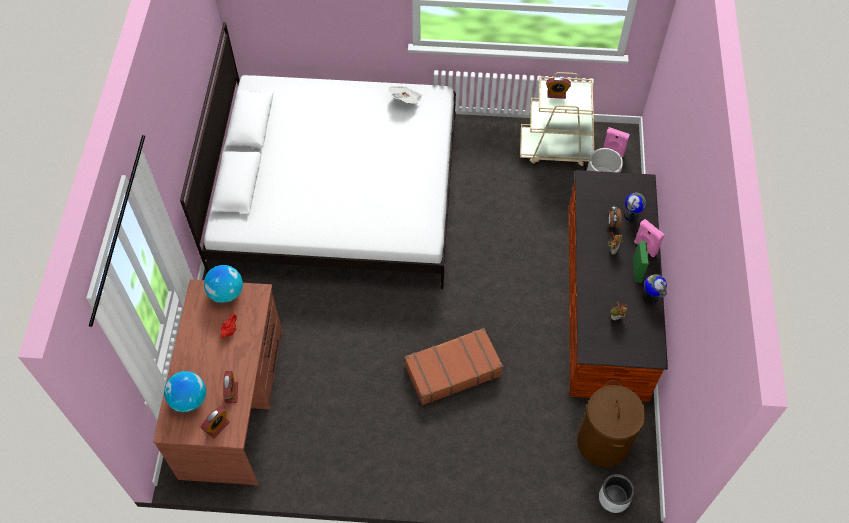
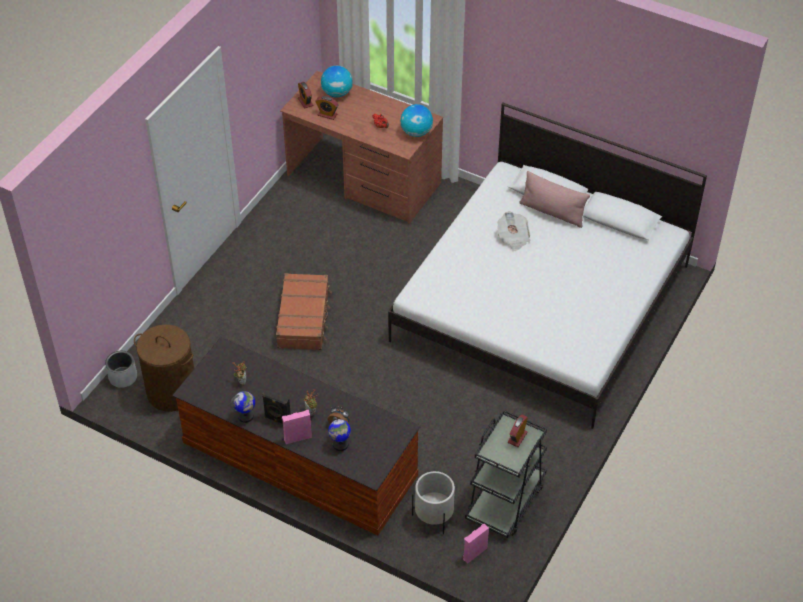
camera: 115 degrees right, 10 degrees down
(264, 173) = (552, 212): none -> pink pillow
(406, 100) = (592, 339): newspaper -> newspaper (513, 238)
(556, 149) = (505, 501): beige cart -> black cart
(638, 271) = (277, 420): green speaker -> black speaker

